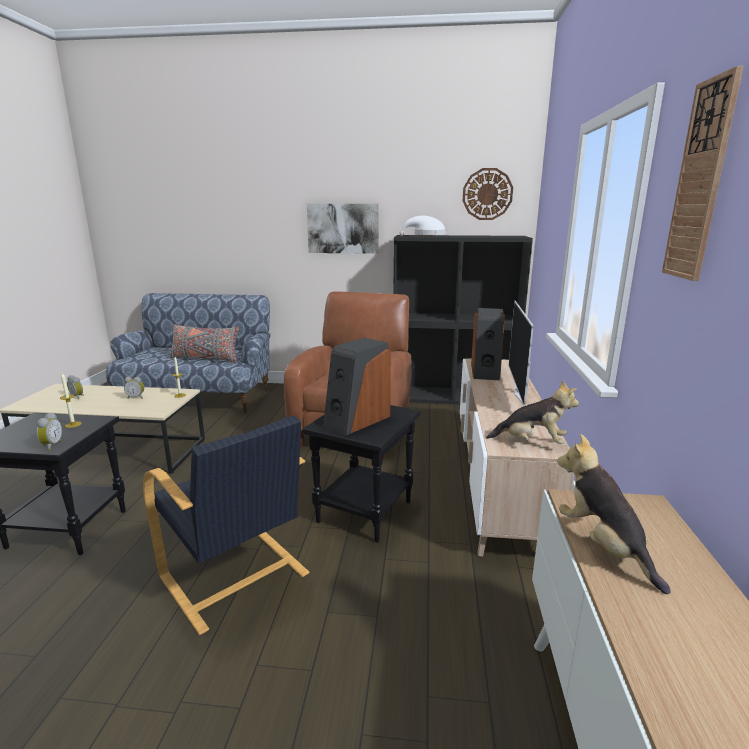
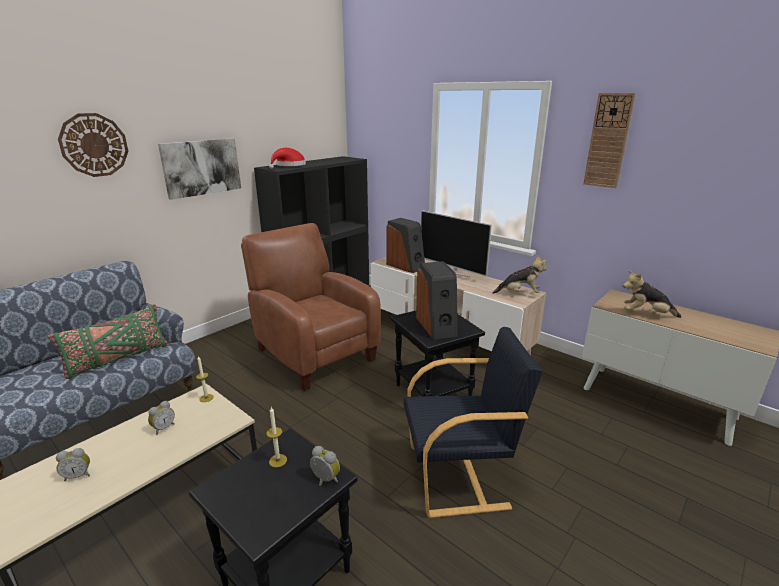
camera: 55 degrees left, 5 degrees up
(205, 359) = (117, 359): grey pillow -> green pillow
(426, 235) = (289, 166): white hat -> red hat
(487, 194) = (315, 124): wall clock -> wall clock (94, 145)
(531, 442) = (519, 294): plush toy -> plush toy turned 45 degrees clockwise

